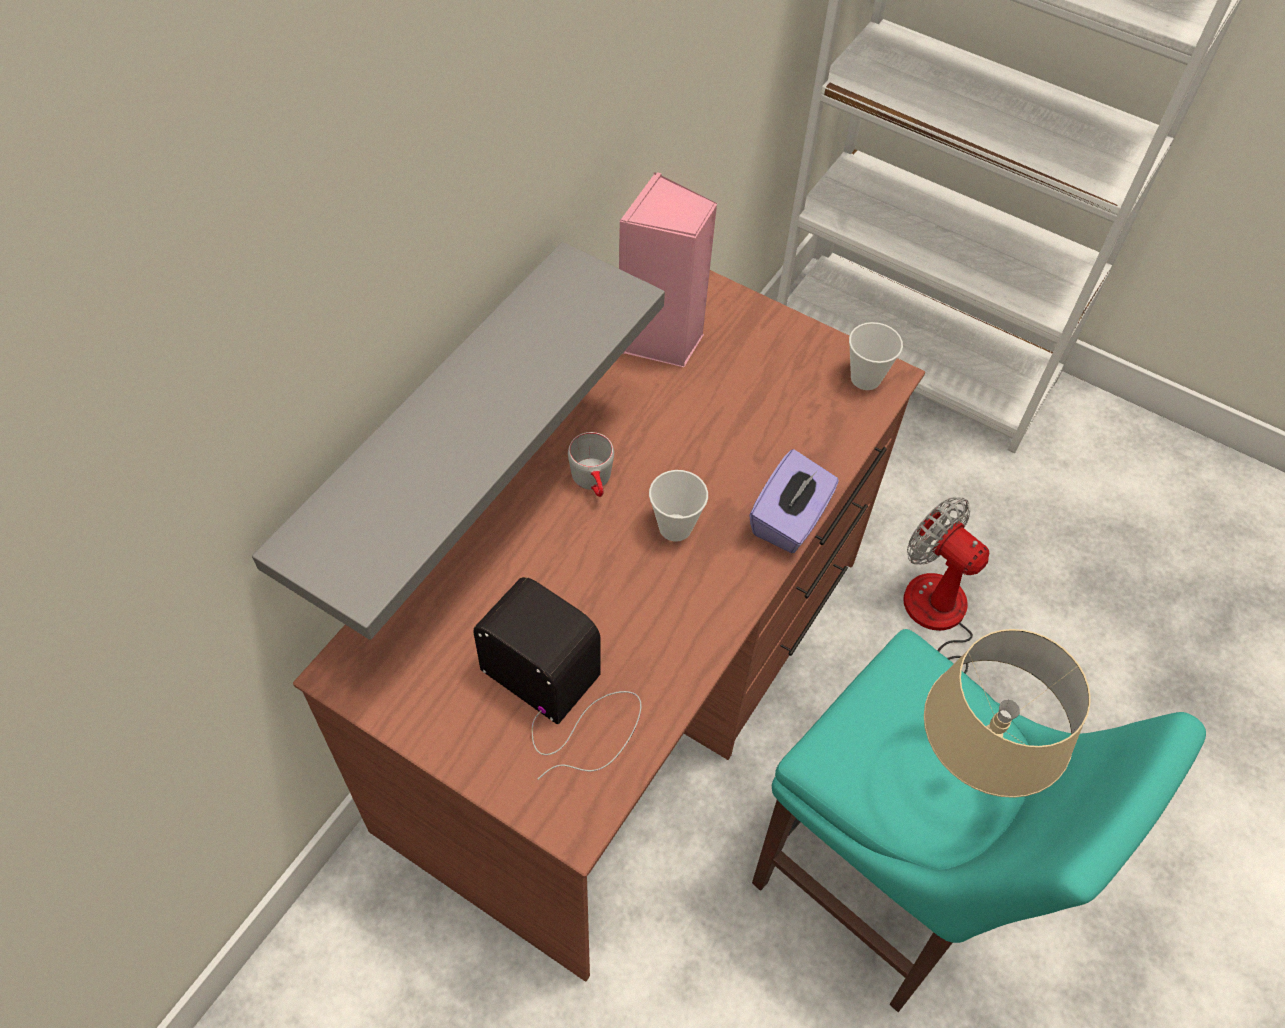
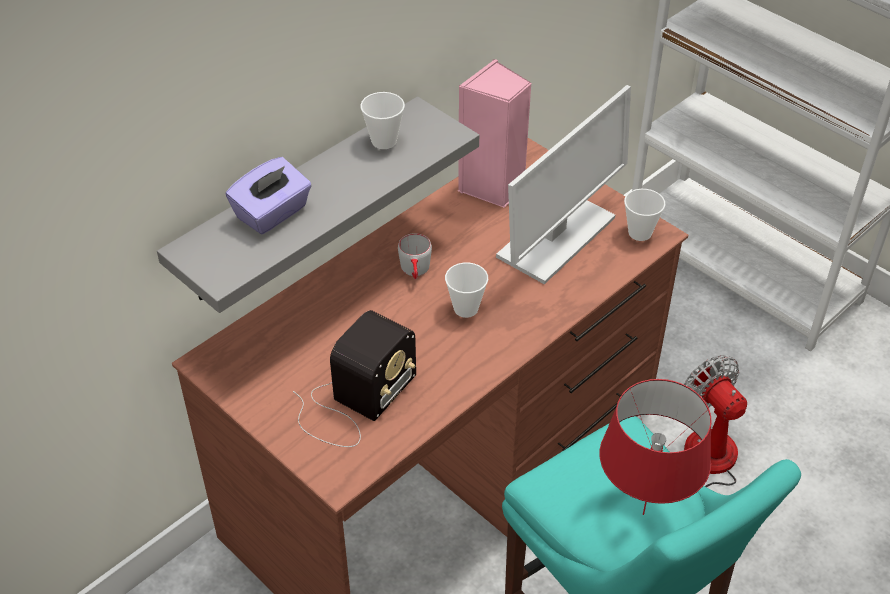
camera: 15 degrees right, 10 degrees down
(536, 320) = (384, 141): none -> cup
(564, 699) = (354, 402): radio -> radio turned 75 degrees clockwise
(763, 403) = (556, 238): none -> monitor
(790, 520) = (552, 316): purple tissue box -> purple tissue box (272, 213)
(962, 777) = (641, 514): beige table lamp -> red table lamp

